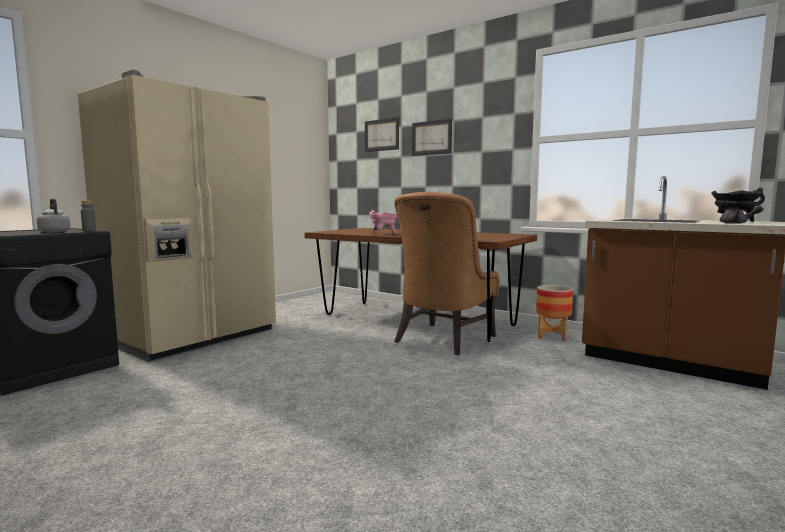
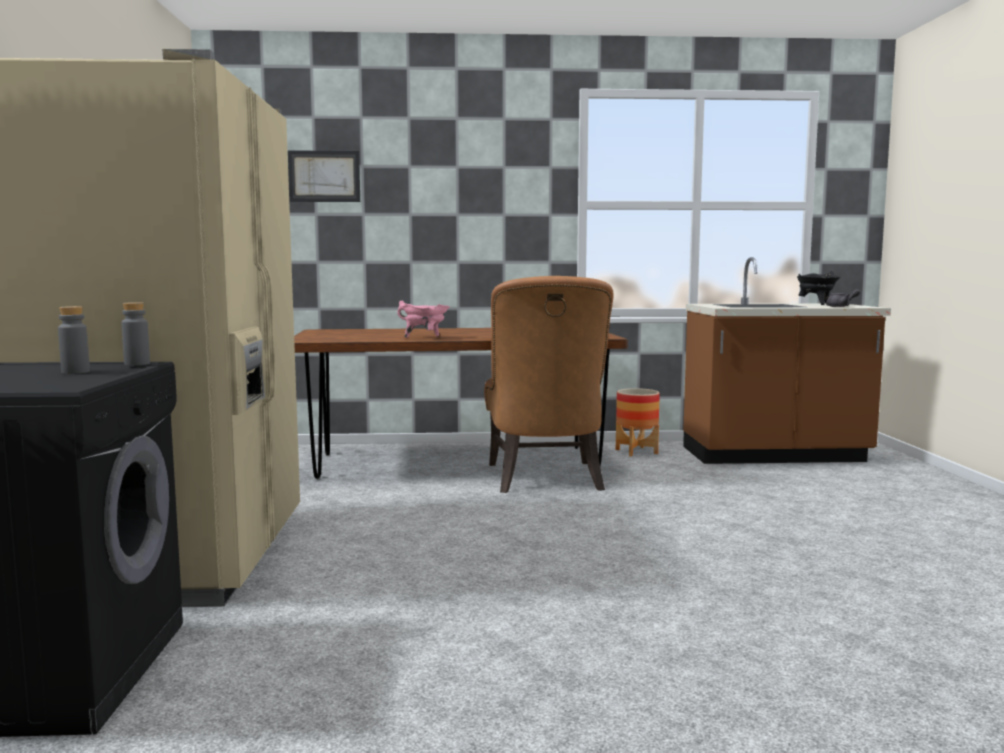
camera: 40 degrees left, 0 degrees up
(54, 232) = (75, 372): grey kettle -> grey bottle
(431, 138) = (422, 189): picture -> none

